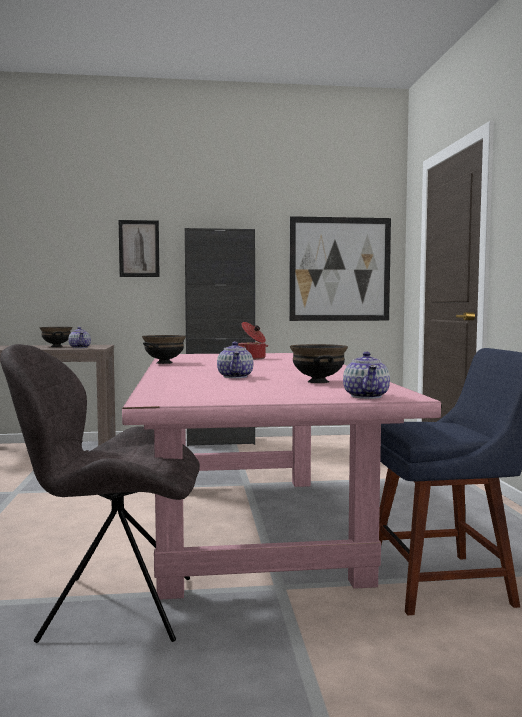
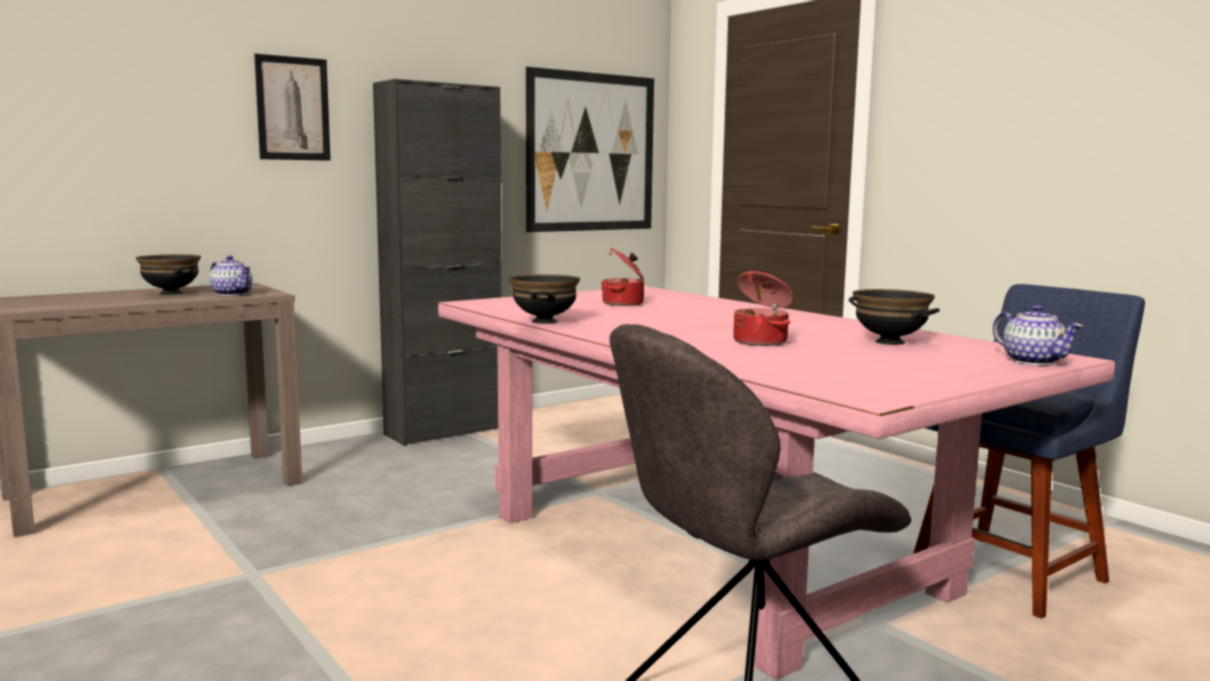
camera: 30 degrees left, 5 degrees up
(235, 376) = (761, 341): teapot -> cooking pot

